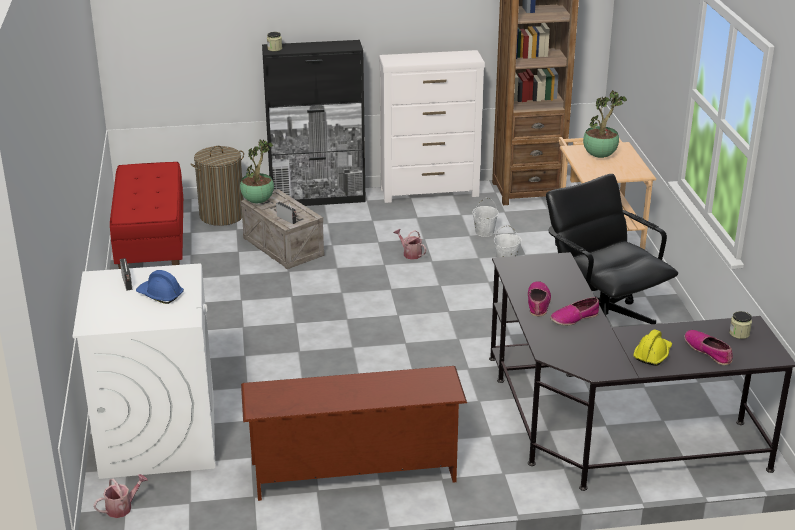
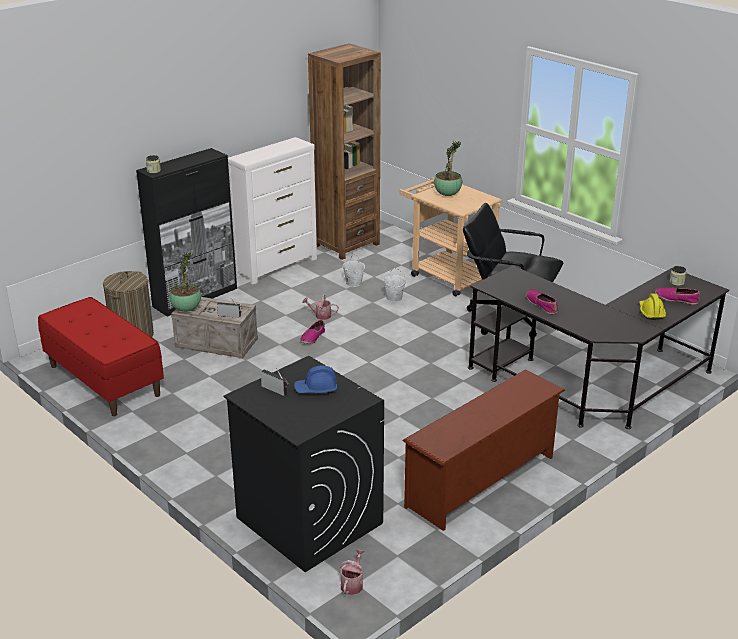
camera: 35 degrees left, 0 degrees up
(158, 436) = (308, 520): white washing machine -> black washing machine
(574, 318) = (576, 307): shoe -> shoe (312, 337)

